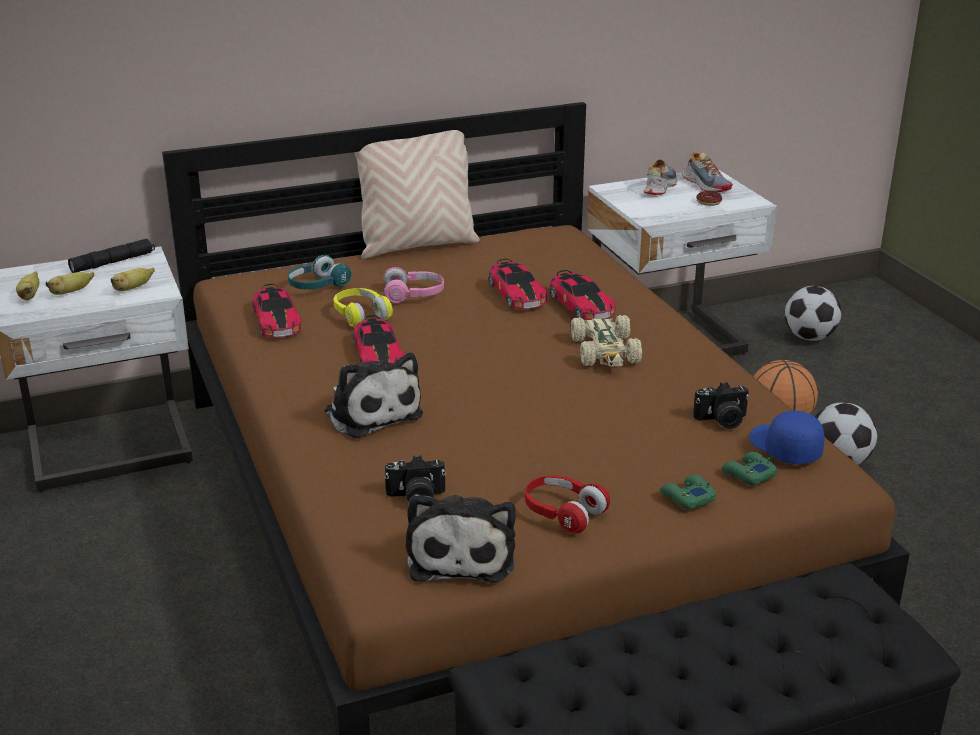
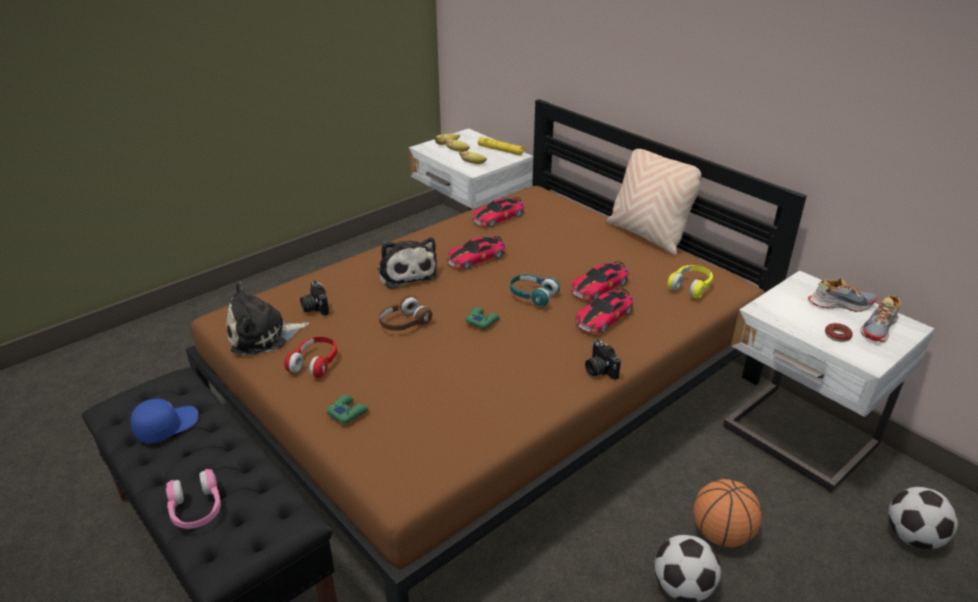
camera: 70 degrees right, 5 degrees up
(113, 262) = (501, 150): black flashlight -> yellow flashlight
(317, 286) = (553, 217): turquoise headphones -> turquoise headphones (532, 295)
(361, 315) = (525, 241): yellow headphones -> yellow headphones (690, 287)
(371, 412) = (406, 272): plush toy -> plush toy turned 60 degrees counterclockwise
(414, 295) = (569, 251): pink headphones -> pink headphones (196, 509)
(505, 432) = (404, 323): none -> brown headphones
(605, 351) = (540, 342): beige toy car -> none
(722, 420) = (465, 415): camera -> camera (599, 370)
(748, 474) = (391, 439): green game controller -> green game controller (482, 321)
(783, 448) = (436, 453): blue cap -> blue cap (166, 426)

